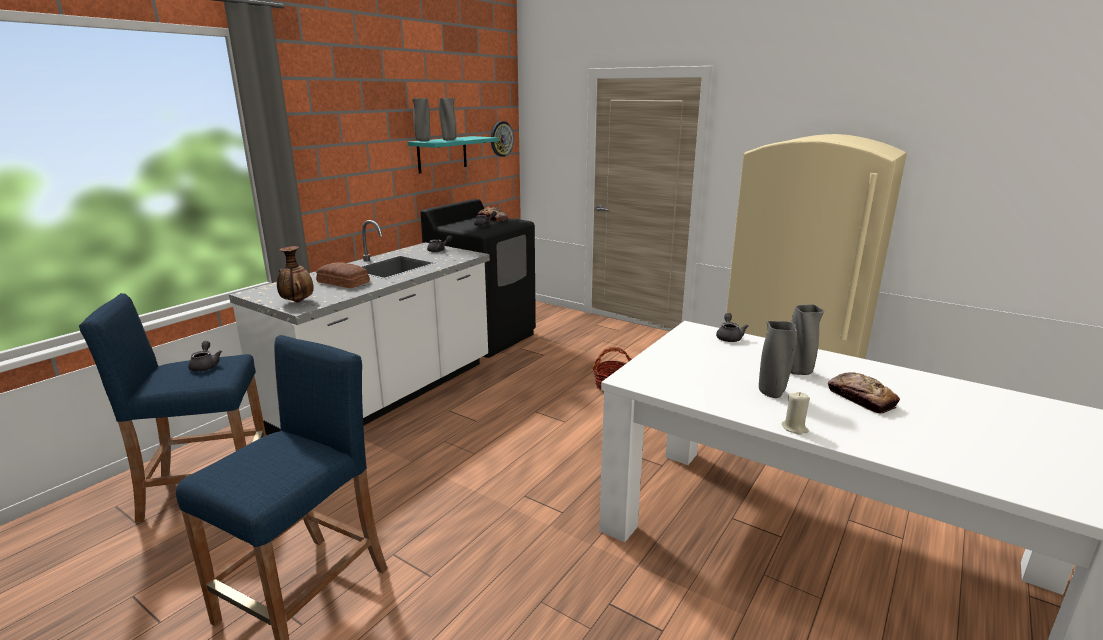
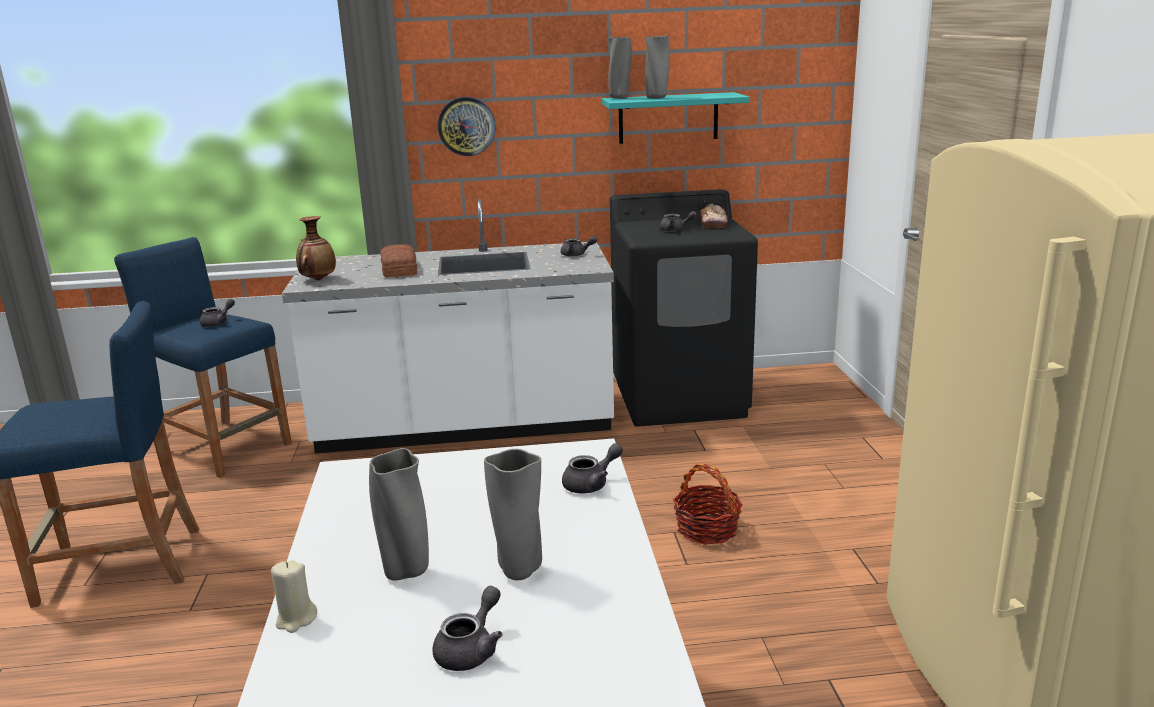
camera: 50 degrees right, 0 degrees up
(501, 139) = (804, 97): wall clock -> wall clock (466, 126)
(860, 398) = (471, 649): bread -> grey teapot

